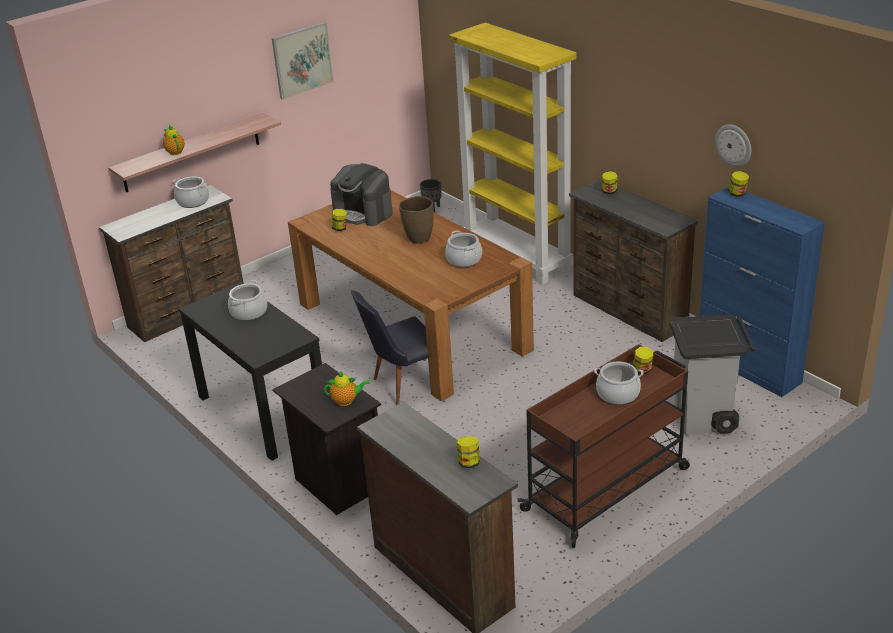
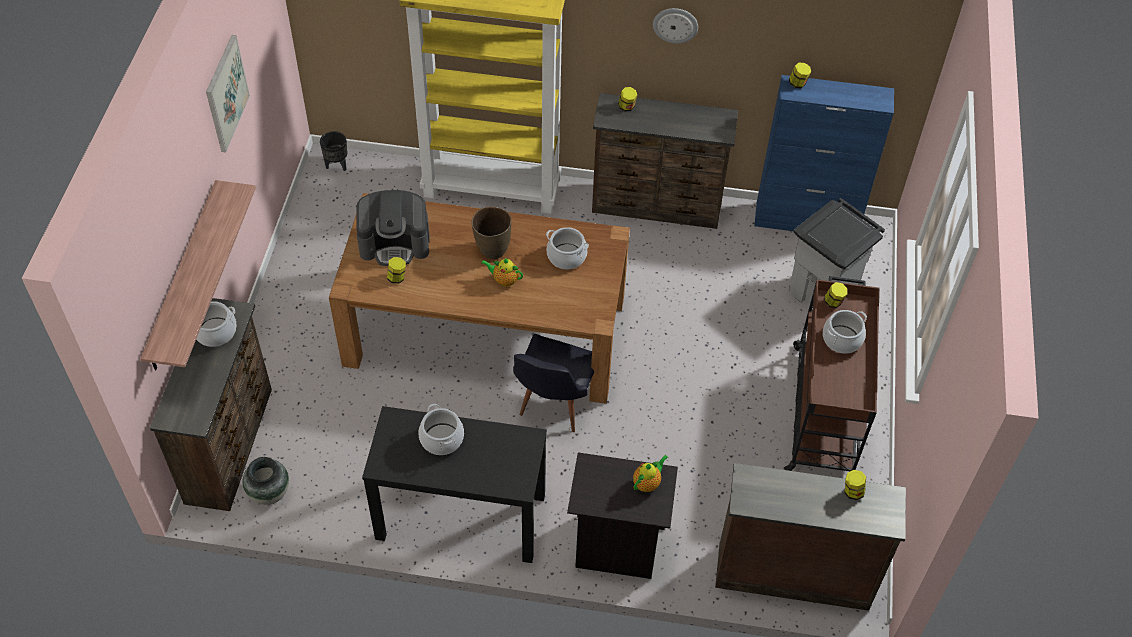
camera: 45 degrees left, 20 degrees up
(175, 152) = (191, 293): teapot -> teapot (504, 280)
(175, 344) = (269, 494): none -> vase
(734, 145) = (785, 39): wall clock -> wall clock (675, 24)

